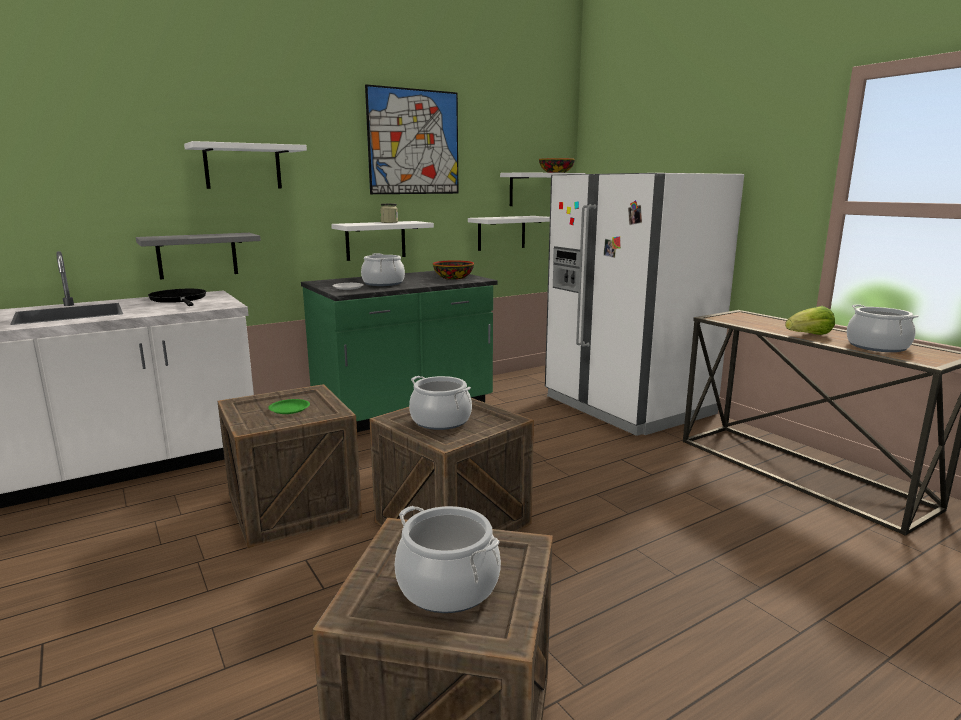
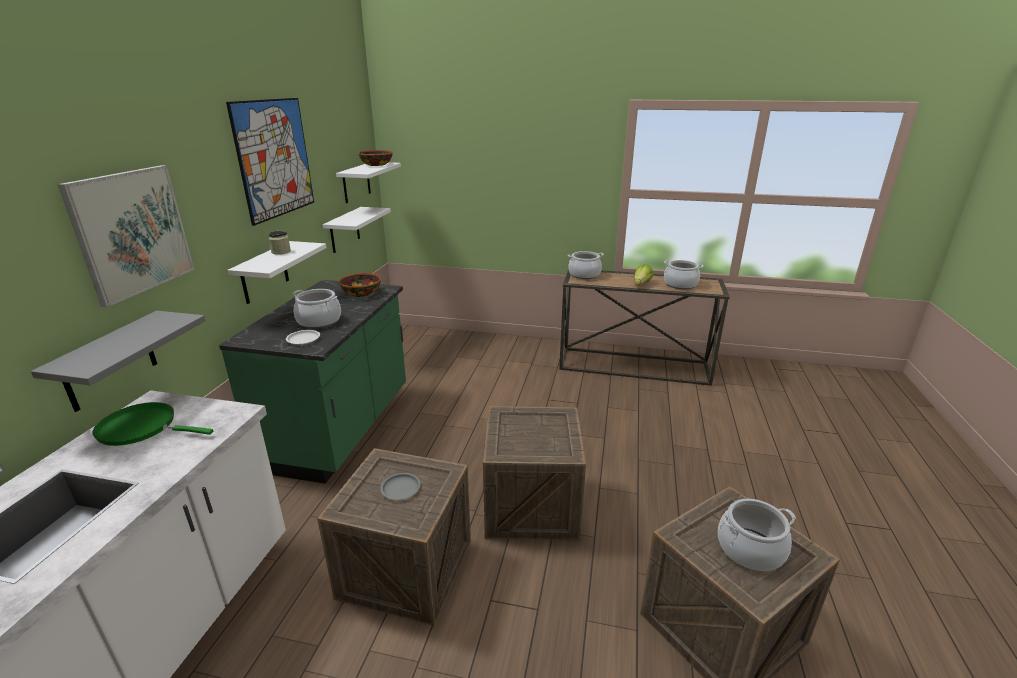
camera: 45 degrees left, 10 degrees up
(179, 300) = (142, 428): black frying pan -> green frying pan
(243, 167) = (132, 232): white shelf -> picture
(289, 409) = (400, 489): green plate -> grey plate
(441, 420) = (530, 438): cooking pot -> cooking pot (584, 275)
(627, 406) = (492, 353): white fridge -> none

